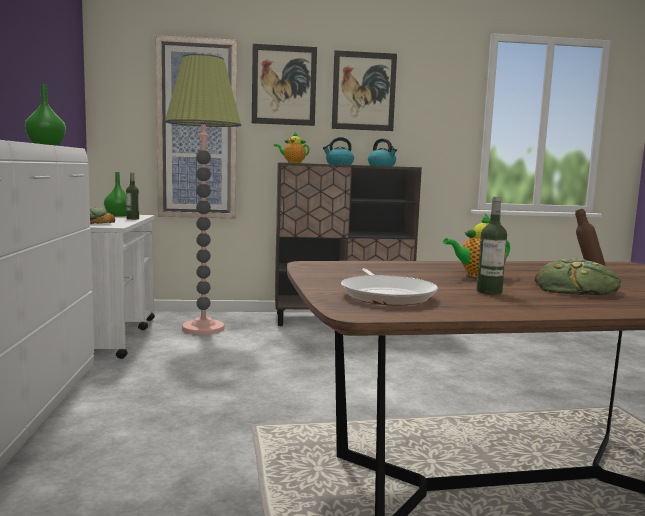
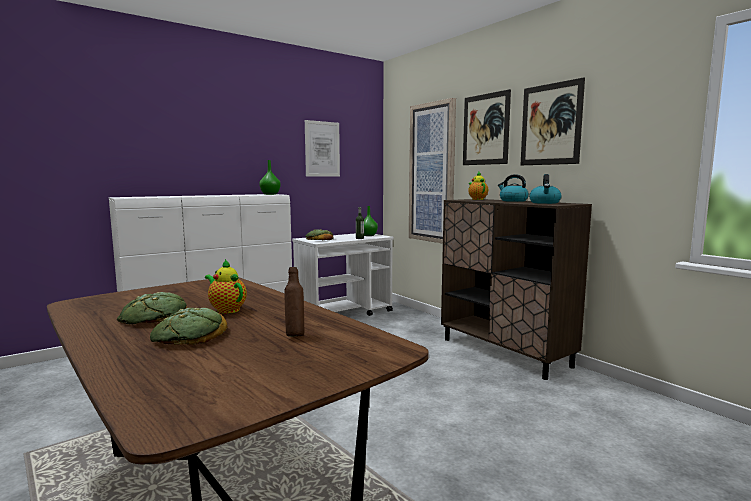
camera: 60 degrees right, 0 degrees up
(47, 75) = (322, 149): none -> picture
(203, 328) = (397, 325): floor lamp -> none
(386, 295) = (124, 301): frying pan -> none
(489, 291) = (154, 317): bottle -> bread

